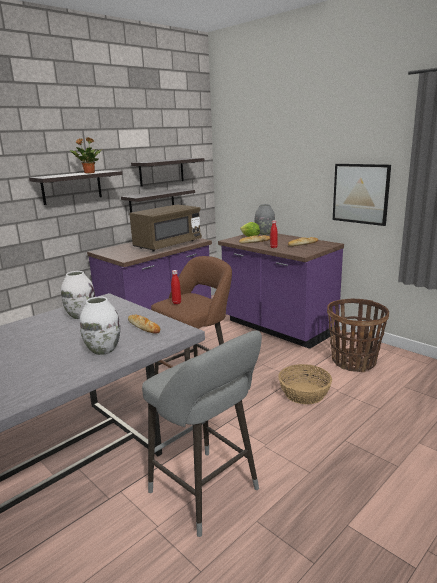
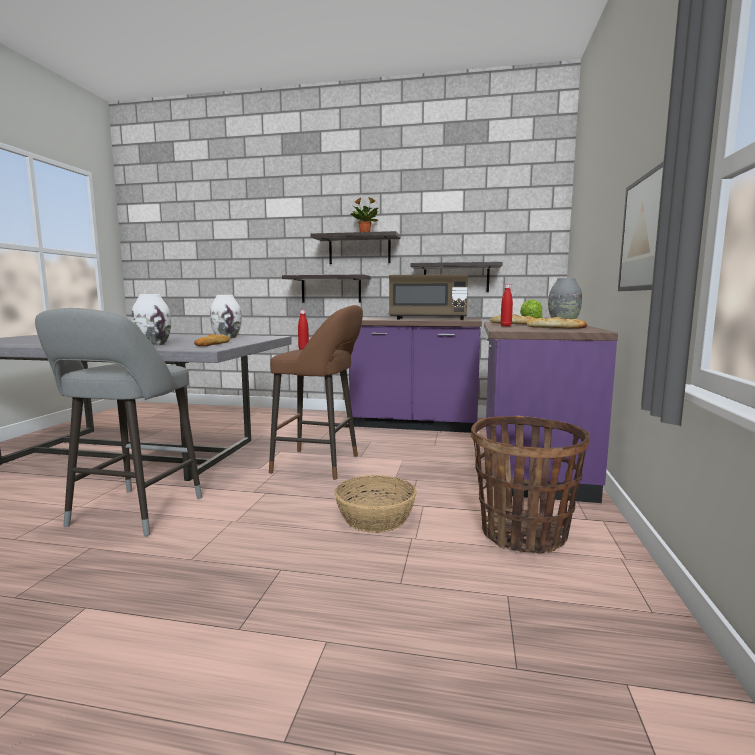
camera: 55 degrees right, 10 degrees down
(161, 171) = (475, 241): shelf -> shelf (331, 289)

